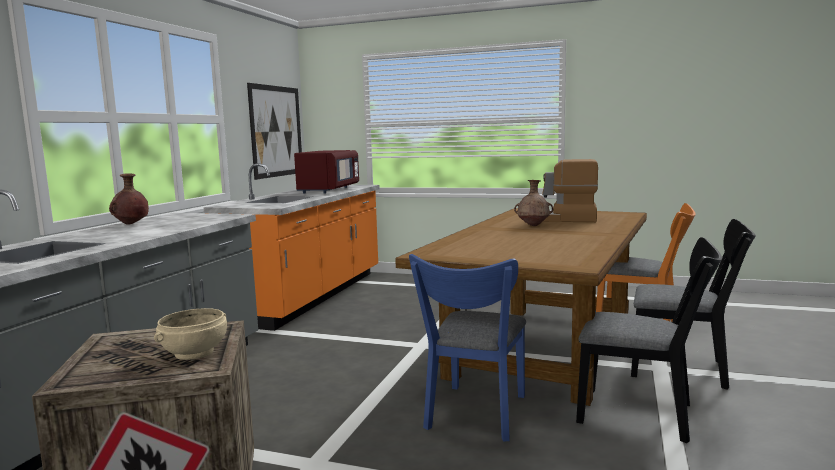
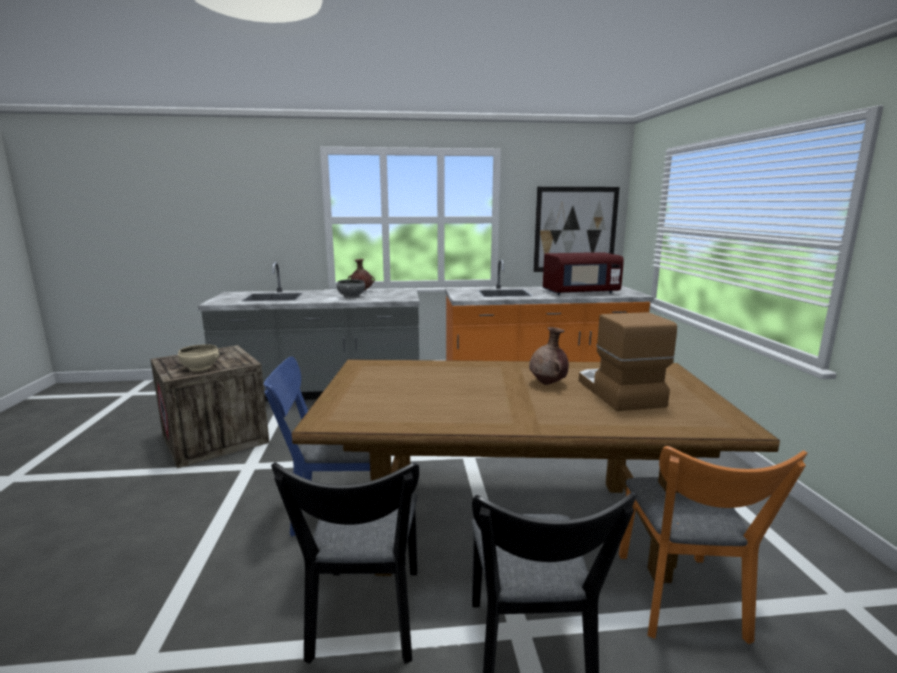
camera: 65 degrees right, 5 degrees up
(159, 227) = (351, 297): none -> grey bowl

